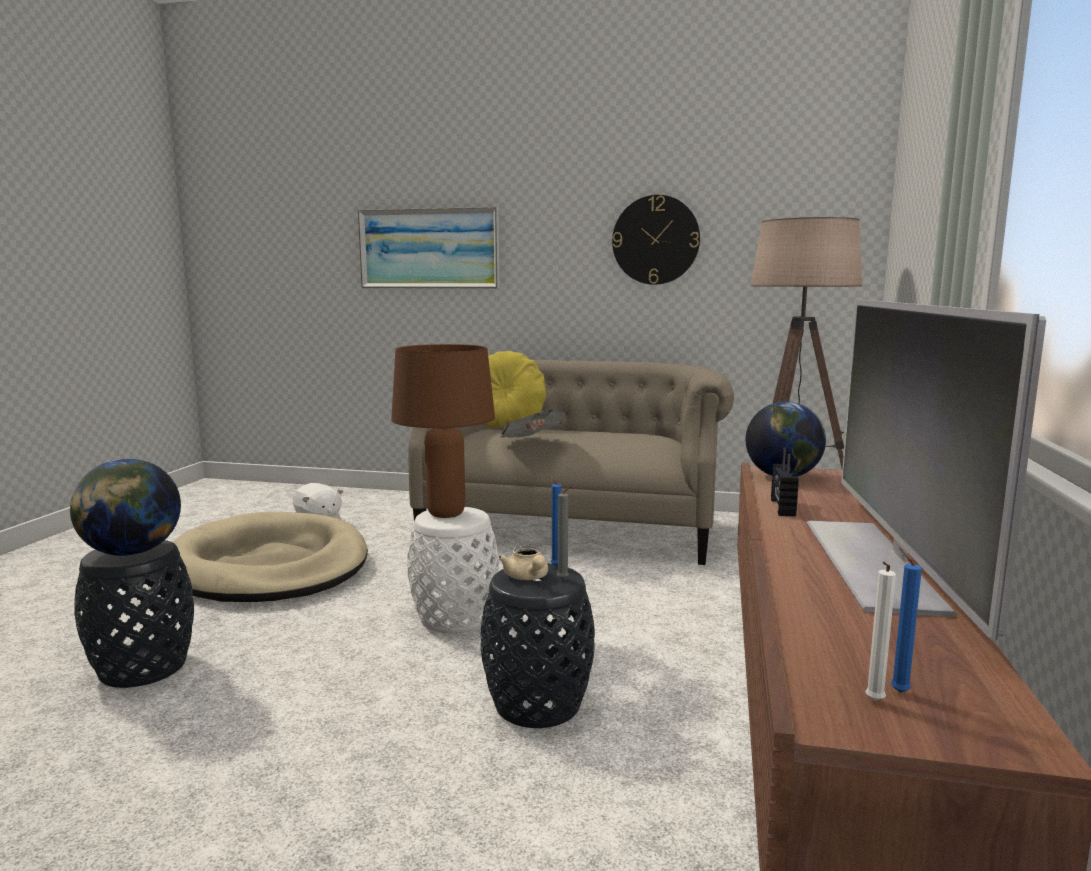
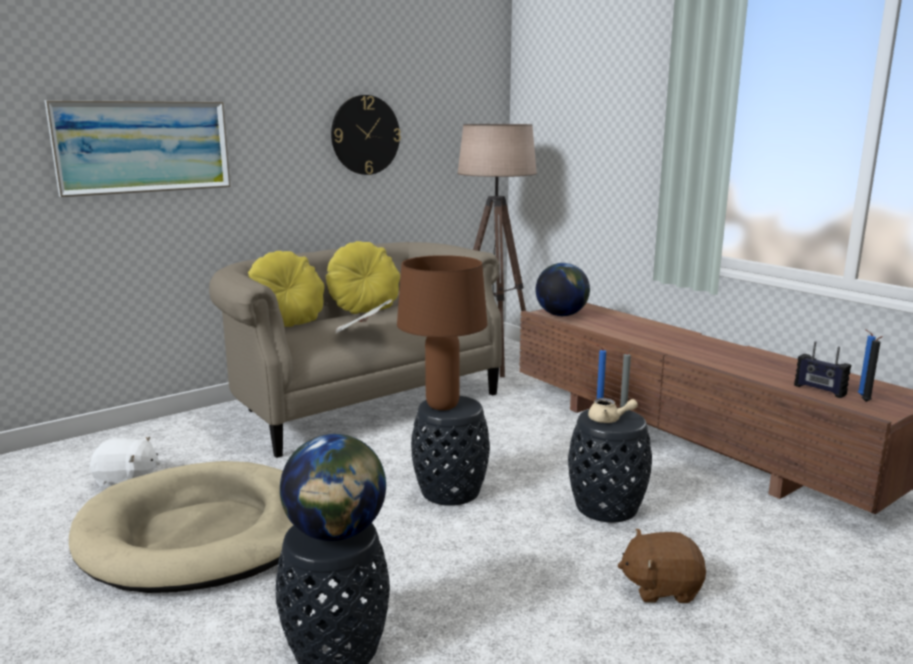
camera: 50 degrees left, 5 degrees up
(386, 798) = (661, 587): none -> brown plush toy
(455, 618) = (450, 491): white stool -> black stool
(596, 430) = (364, 310): none -> yellow pillow
(782, 507) = (616, 334): radio -> radio (819, 390)
(873, 702) = (866, 402): white candle -> black candle
(875, 563) = (722, 349): television -> none

